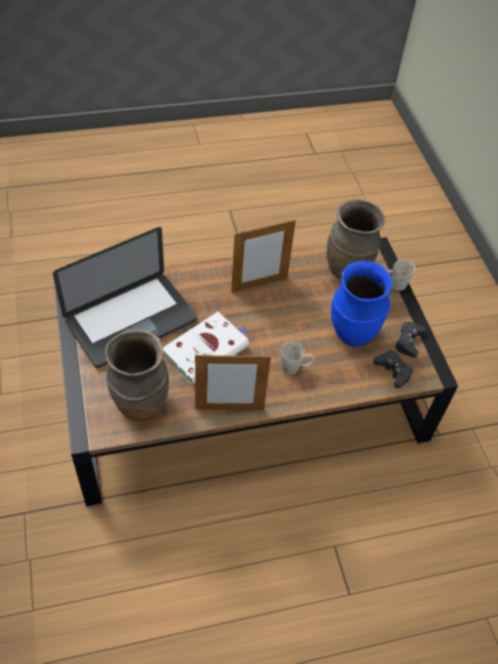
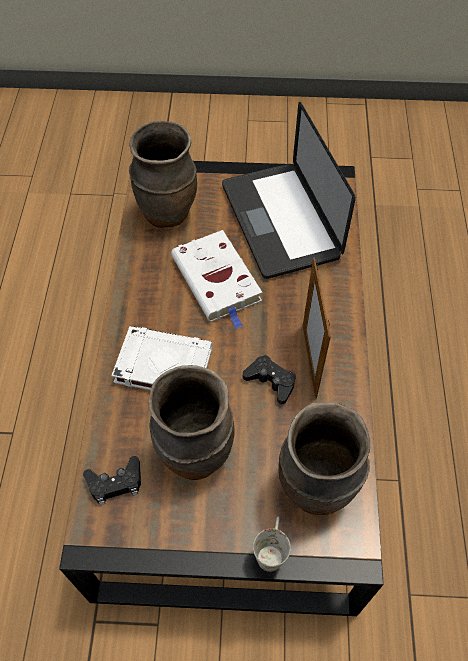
camera: 110 degrees right, 5 degrees up
(229, 409) = (131, 285): picture frame -> none
(295, 367) = (162, 365): white mug -> white book
(353, 333) = (194, 453): blue vase -> brown vase
(408, 341) = (156, 526): black game controller -> black game controller (271, 381)

